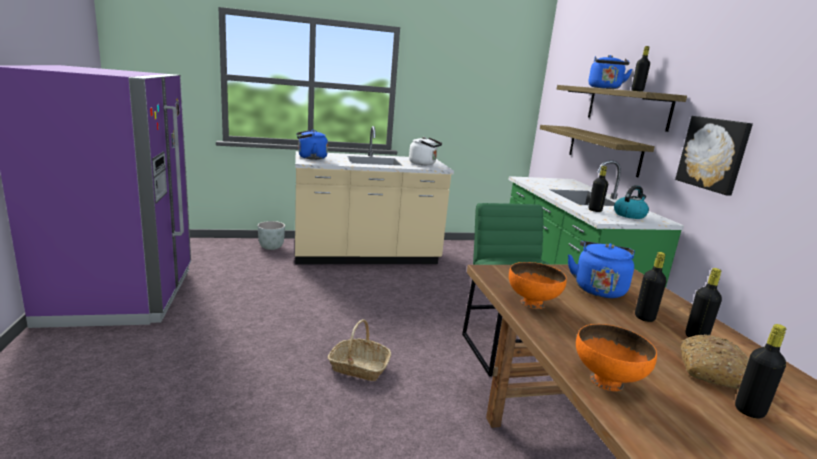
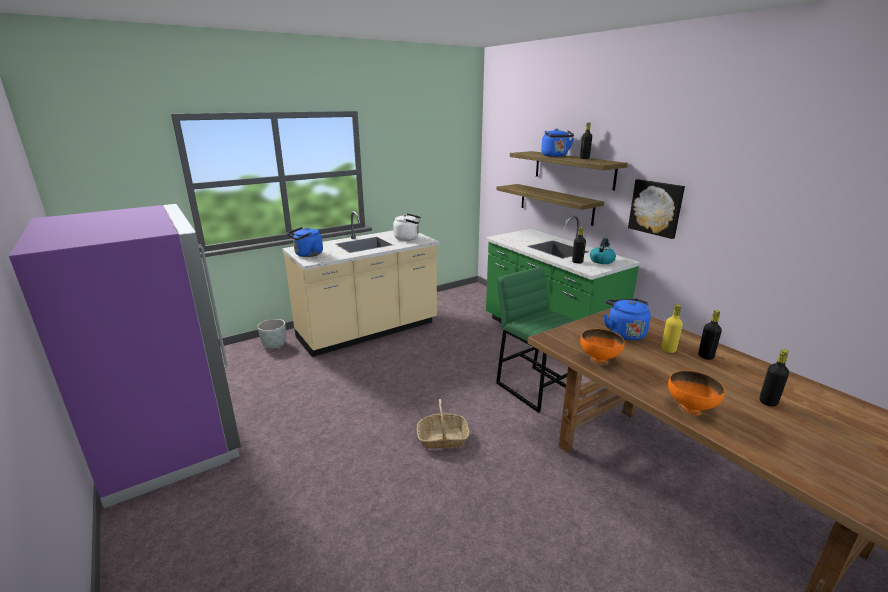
camera: 20 degrees left, 5 degrees up
(644, 317) = (668, 349): black bottle -> yellow bottle
(710, 370) = (731, 380): bread -> none

